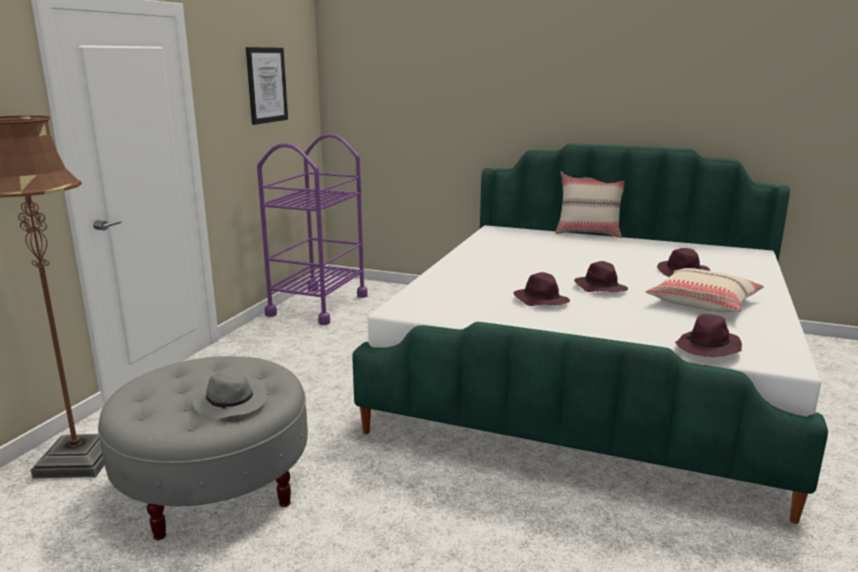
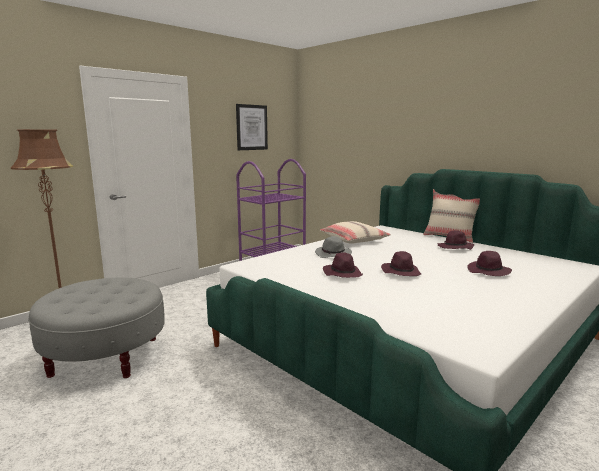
camera: 25 degrees right, 5 degrees down
(231, 404) = (99, 304): grey hat -> grey hat (333, 254)
(703, 302) = (473, 294): beige pillow -> beige pillow (354, 240)
(708, 348) = (420, 327): purple hat -> purple hat (455, 248)

